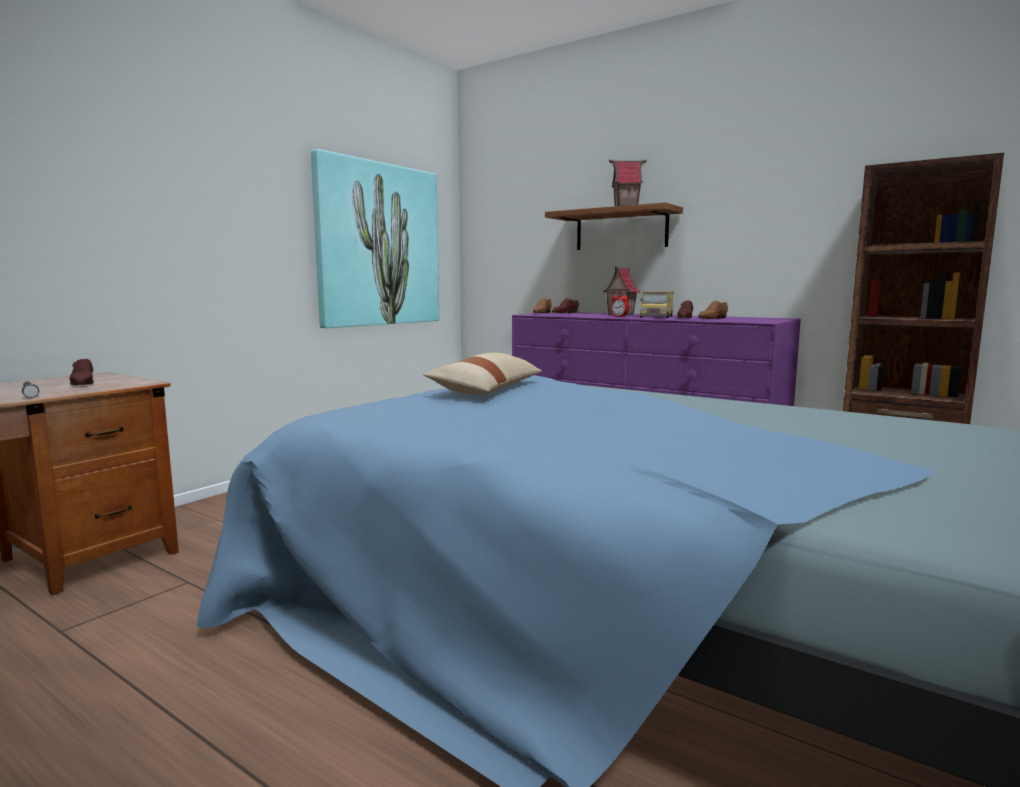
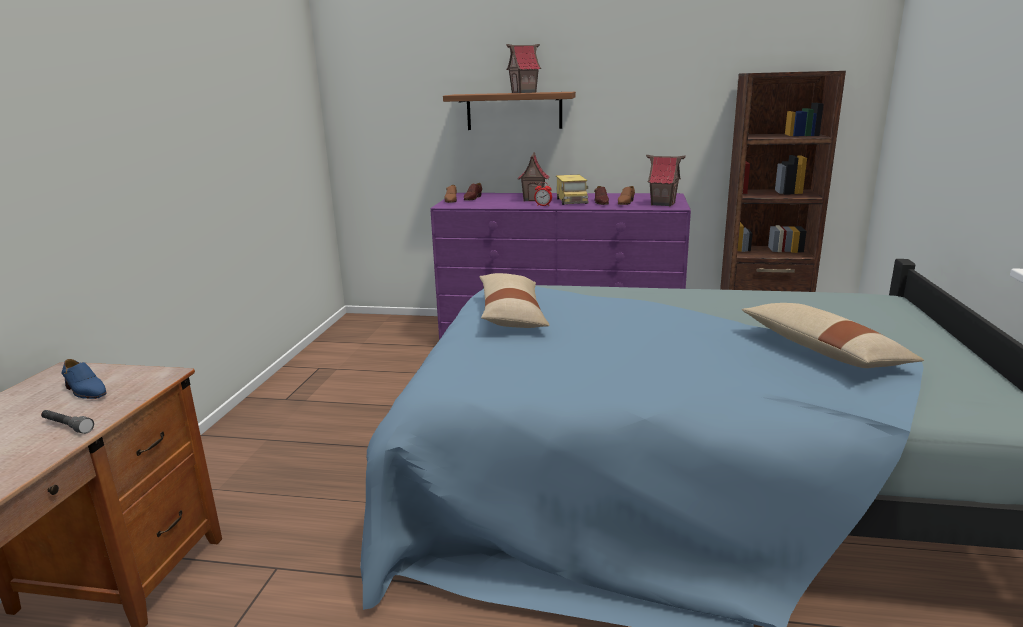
camera: 25 degrees left, 10 degrees up
(83, 383) = (85, 391): brown shoe -> blue shoe
(378, 245) = (262, 139): picture -> none
(753, 320) = (663, 204): none -> toy house
(788, 447) = (822, 350): none -> beige pillow

